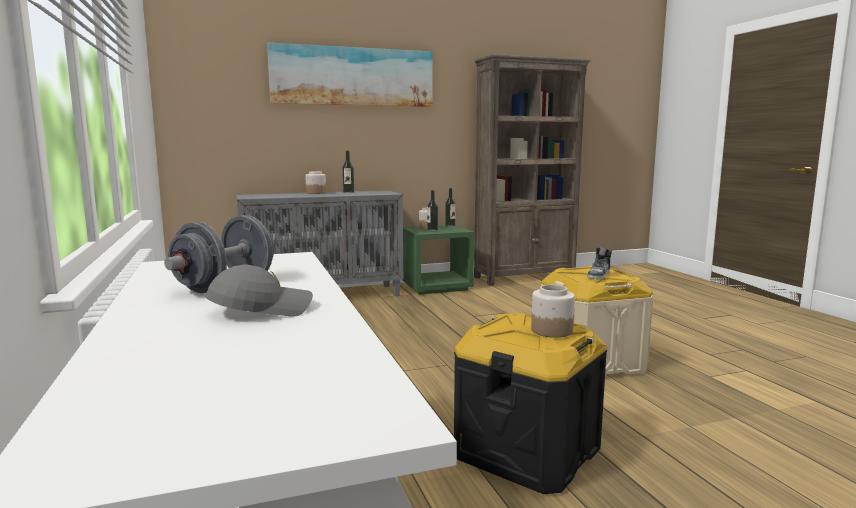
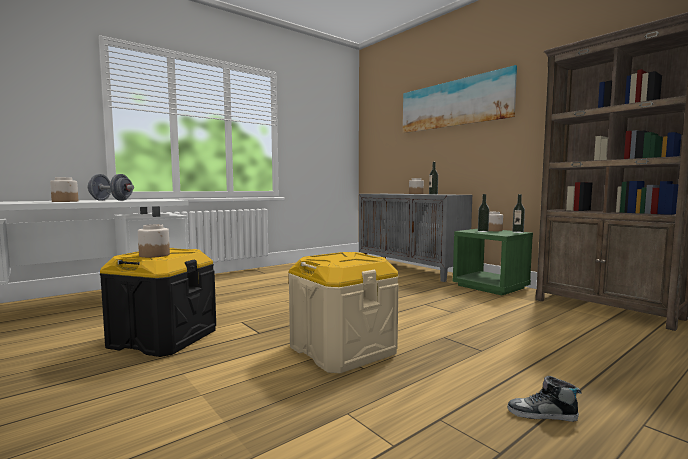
camera: 70 degrees right, 5 degrees down
(261, 309) = (65, 201): grey cap -> jar
(599, 275) = (336, 258): shoe -> shoe (542, 414)

